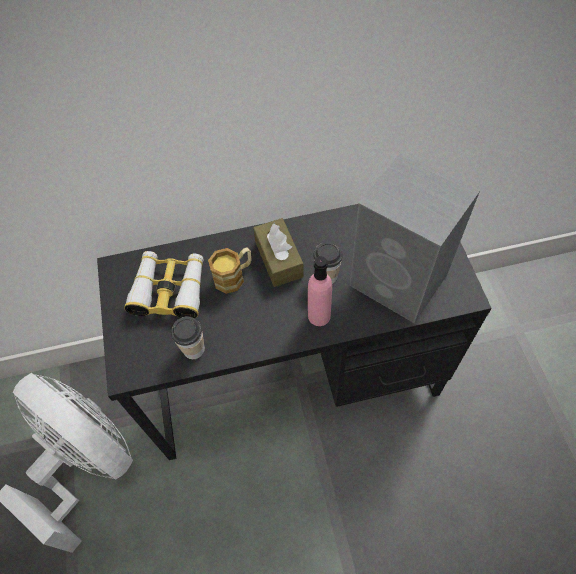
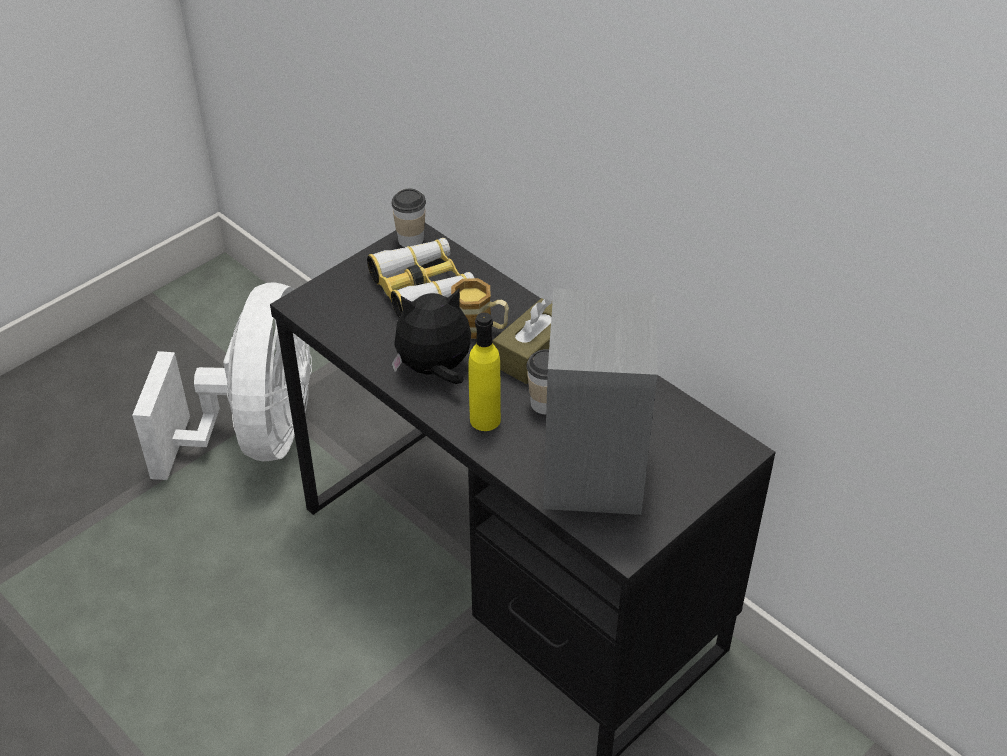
camera: 55 degrees right, 15 degrees down
(193, 349) = (366, 338): cup -> cup (411, 239)
(254, 322) = (434, 370): none -> plush toy
(319, 316) = (485, 419): pink bottle -> yellow bottle

